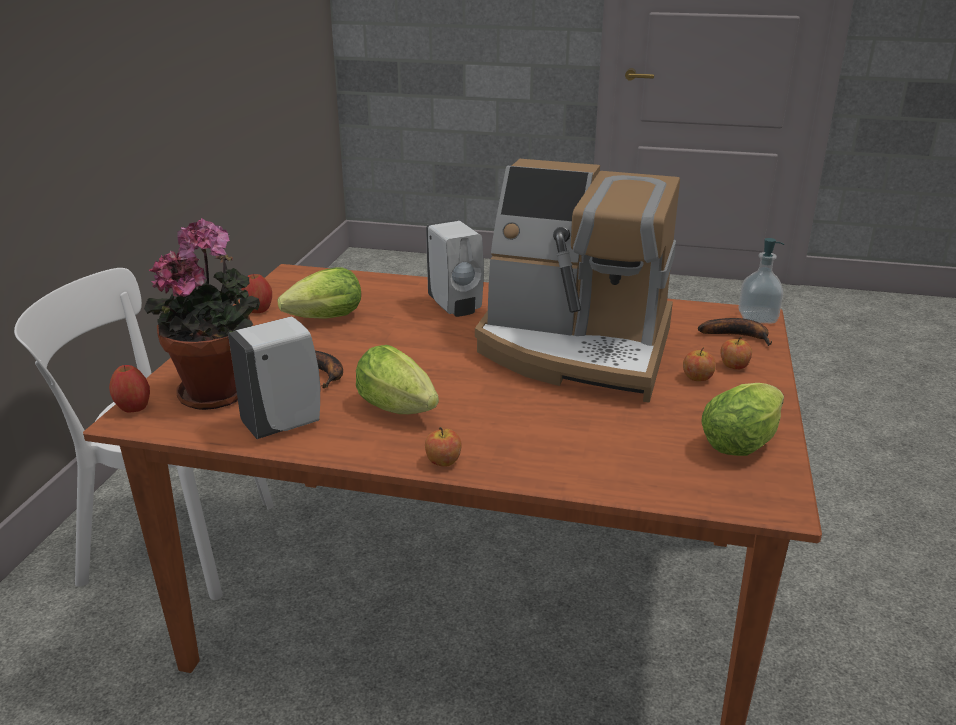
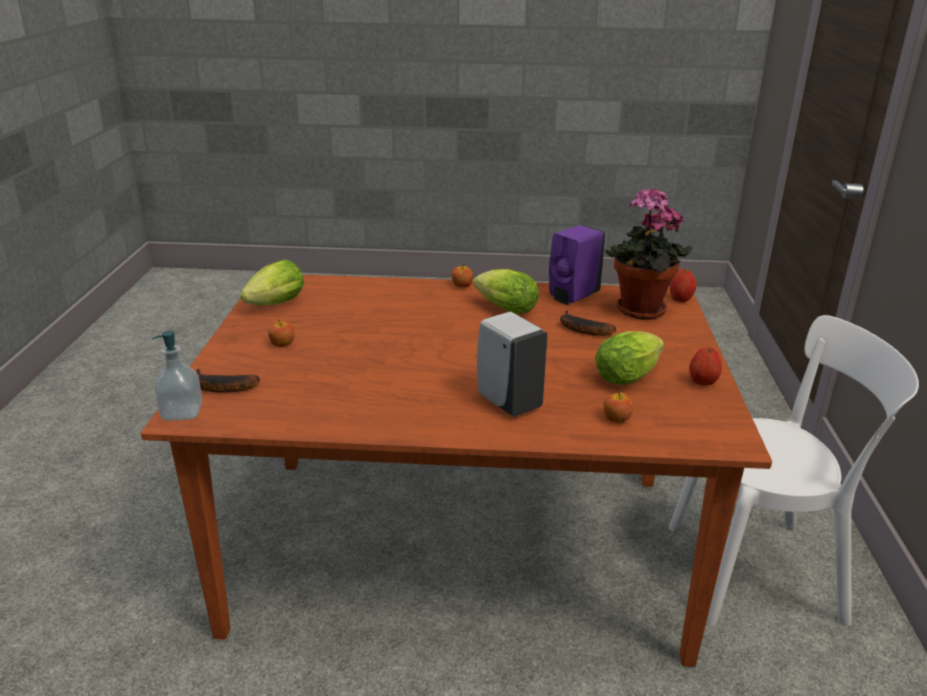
camera: 170 degrees right, 0 degrees up
(285, 424) = (572, 297): white soap dispenser -> purple soap dispenser
(576, 349) = (380, 363): coffee machine -> none
(734, 366) = (245, 356): apple -> apple (616, 419)

